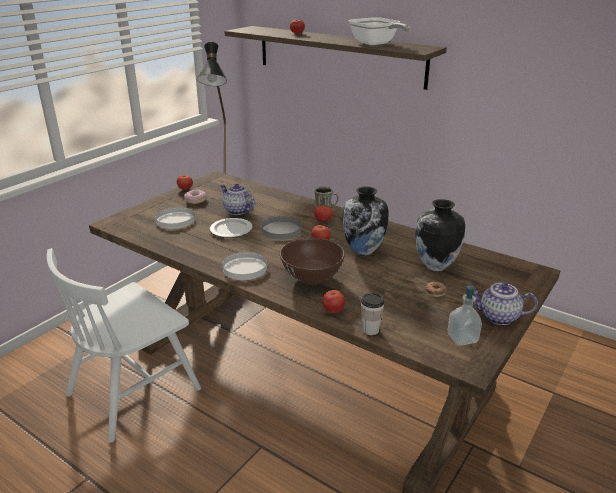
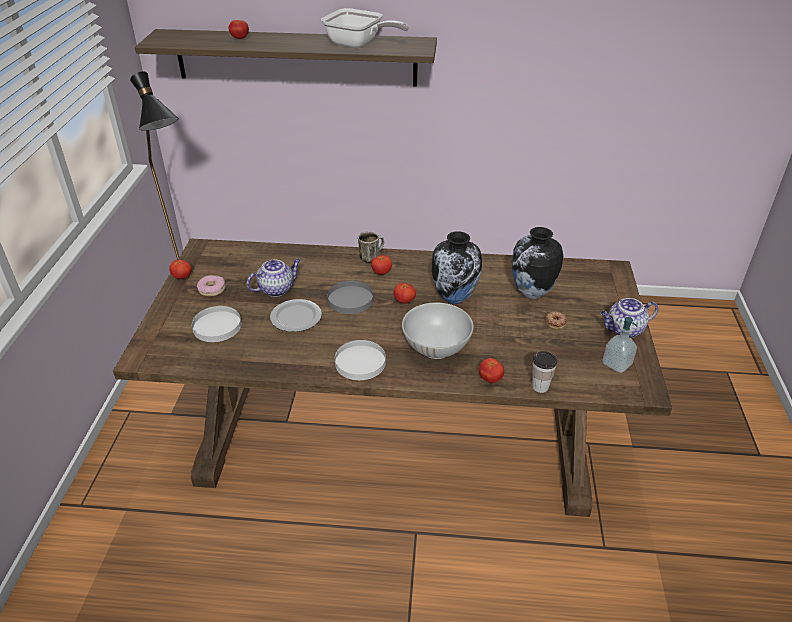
camera: 30 degrees left, 10 degrees up
(134, 391) = (234, 537): white chair -> none
(237, 210) = (277, 289): teapot -> teapot turned 135 degrees clockwise
(312, 277) = (436, 348): brown bowl -> white bowl

